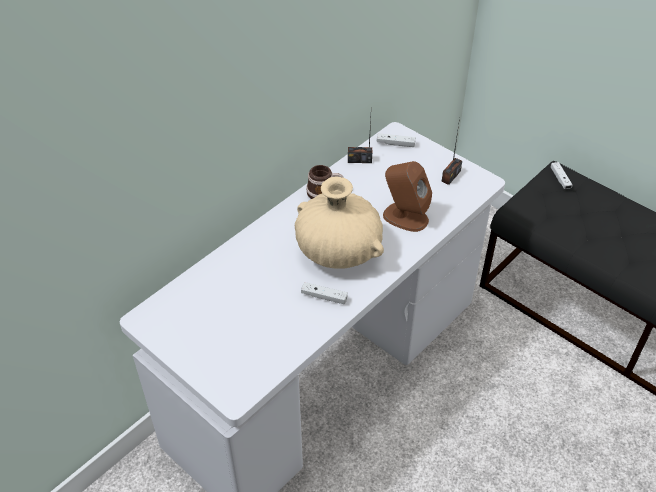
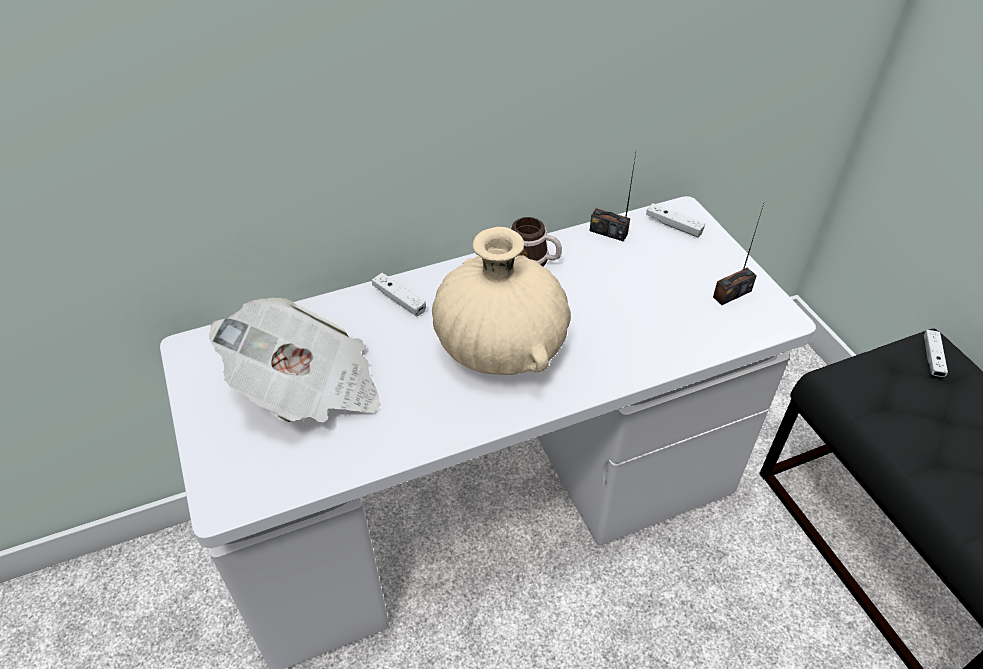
camera: 25 degrees right, 0 degrees up
(239, 316) = (308, 389): none -> newspaper
(324, 297) = (439, 405): white game controller -> white game controller (399, 300)
(405, 217) = (627, 330): brown speaker -> none

